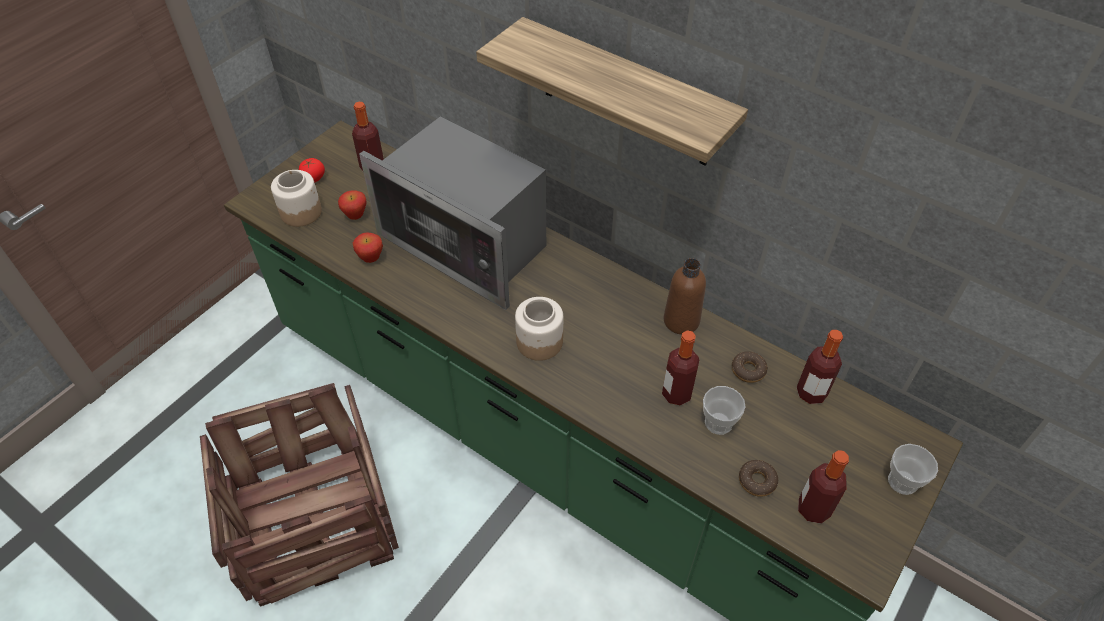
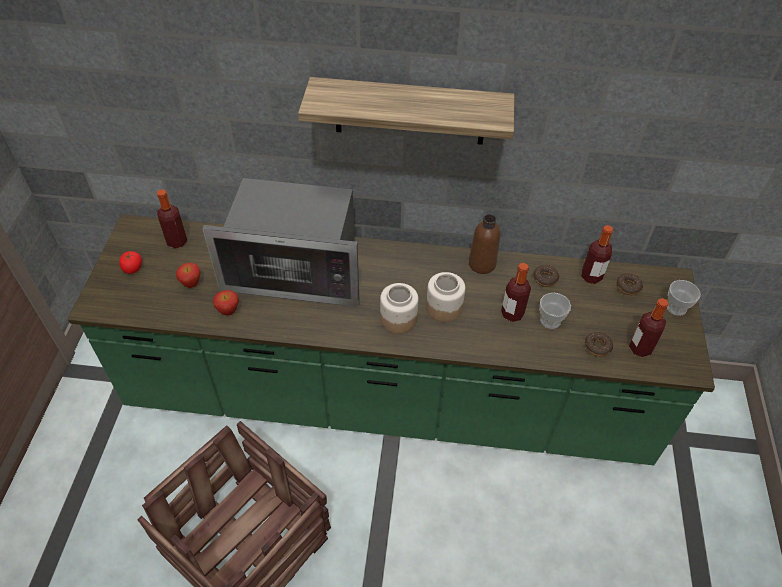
camera: 30 degrees left, 0 degrees up
(301, 212) = (142, 298): jar -> jar (443, 307)
(853, 426) = (628, 287): none -> donut

